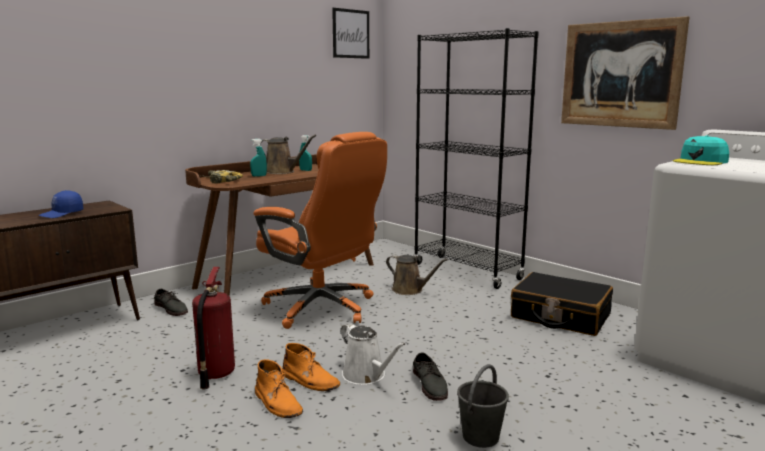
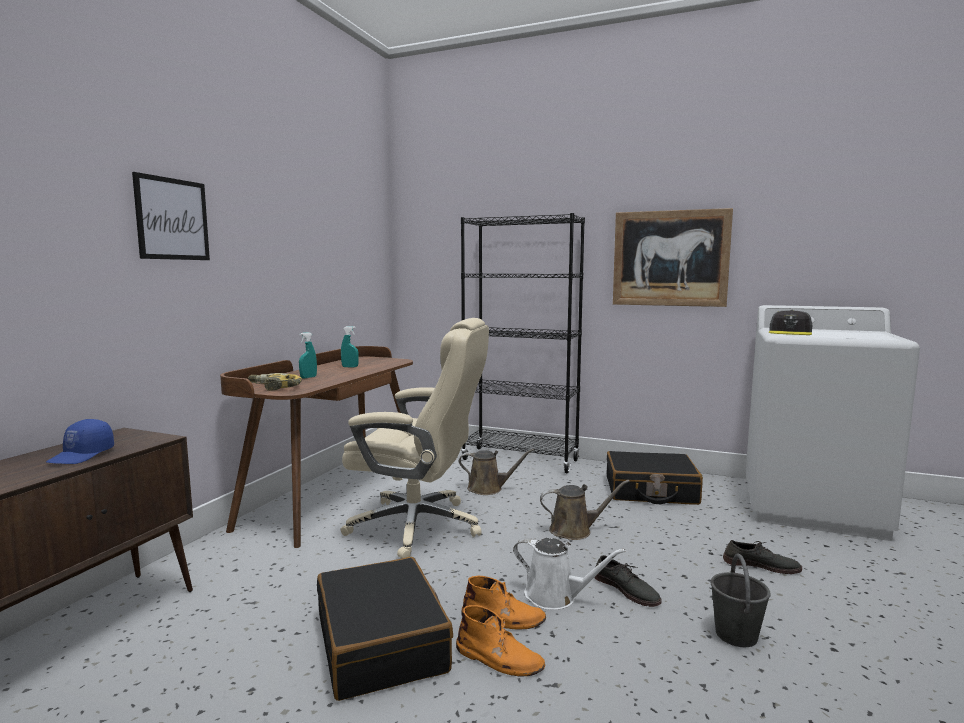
camera: 25 degrees left, 5 degrees down
(171, 309) = (225, 565): grey shoe -> grey shoe (761, 565)
(215, 375) = (382, 643): fire extinguisher -> black suitcase
(282, 172) = (326, 370): brown watering can -> brown watering can (574, 530)
(322, 308) = (418, 526): orange office chair -> beige office chair
(350, 34) = (366, 214): picture -> picture (172, 219)
(700, 161) = (790, 332): turquoise cap -> grey cap

